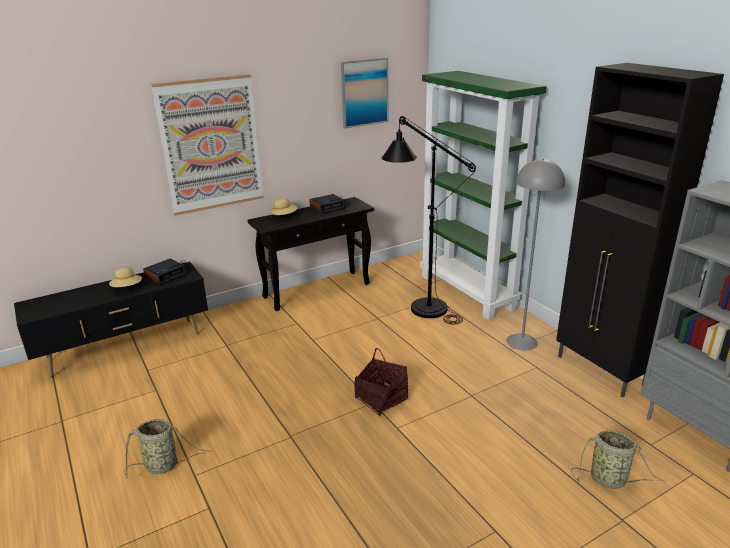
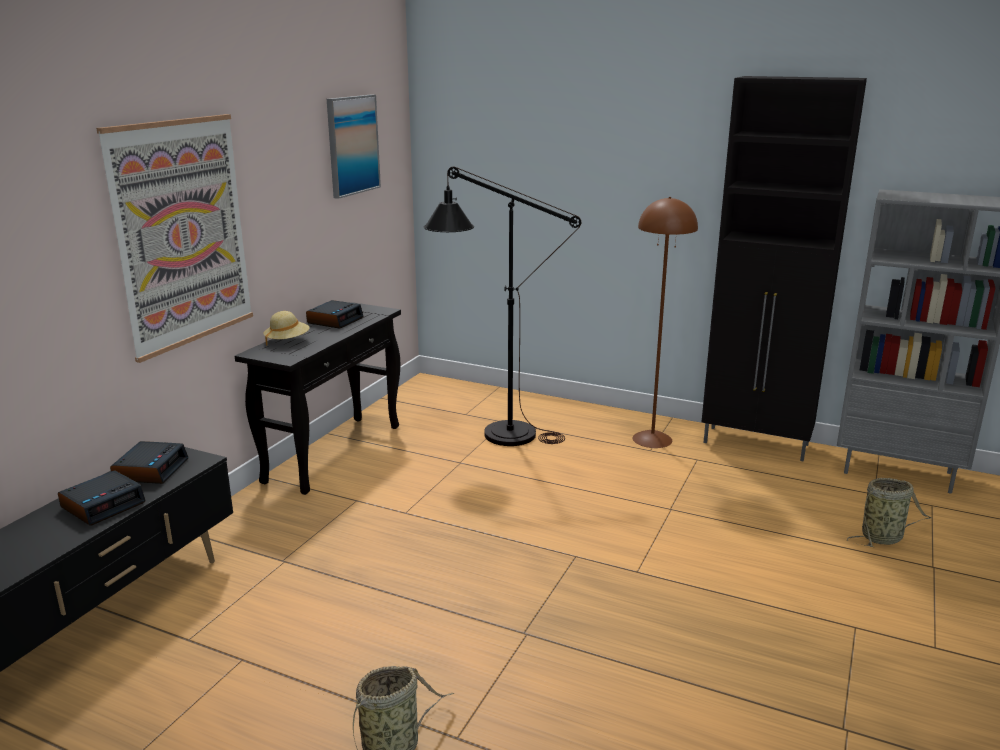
camera: 35 degrees left, 5 degrees down
(127, 288) = (103, 505): beige hat -> alarm clock
(381, 399) = (580, 548): basket -> none
(468, 292) = (532, 405): green bookcase -> none
(522, 341) = (652, 439): grey floor lamp -> brown floor lamp

